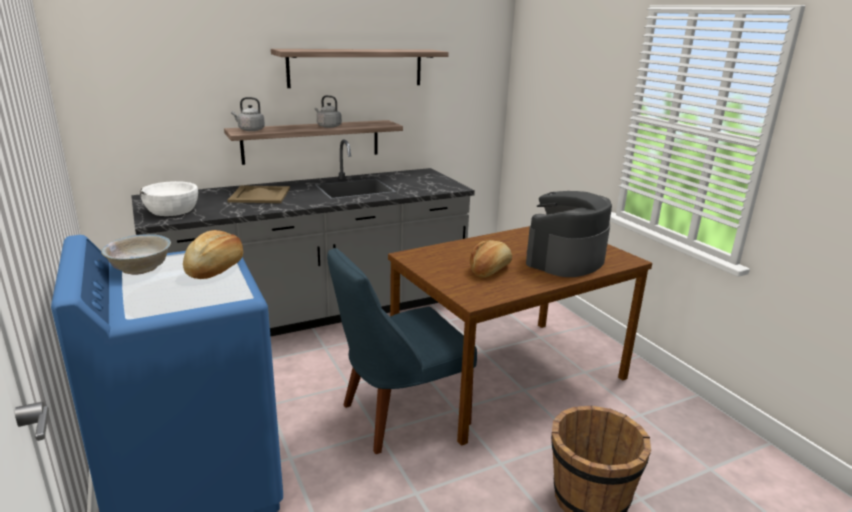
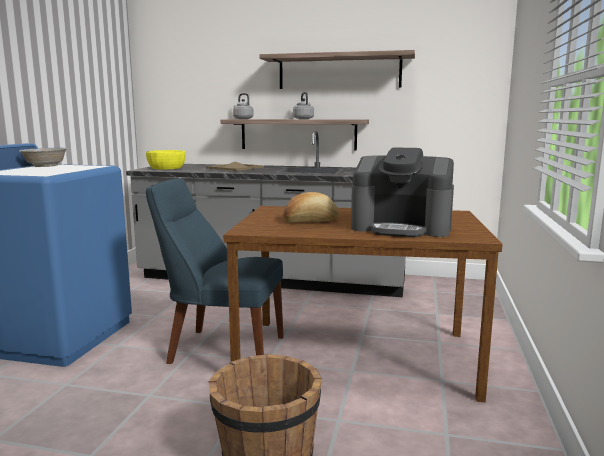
camera: 40 degrees right, 10 degrees down
(172, 210) = (166, 168): white bowl -> yellow bowl
(216, 268) = (73, 169): bread -> none
(565, 260) = (401, 227): coffee machine -> coffee machine turned 150 degrees counterclockwise

